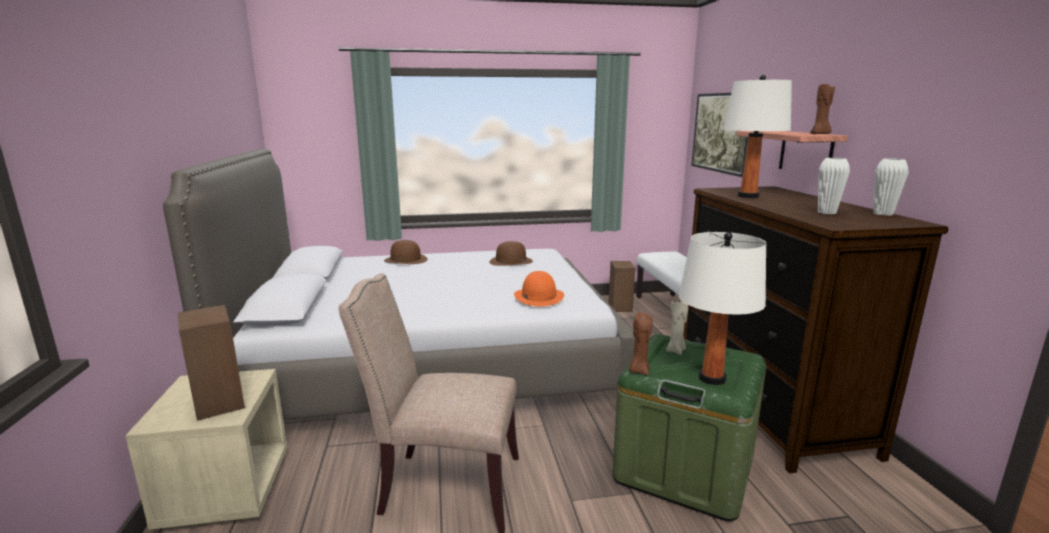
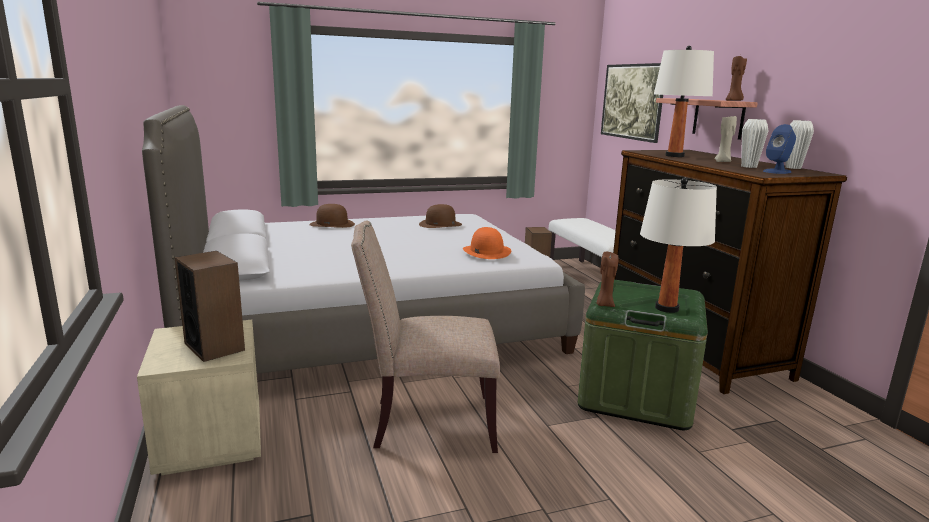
camera: 10 degrees left, 0 degrees up
(676, 351) = (628, 290): beige candle -> beige candle (723, 162)
(857, 220) = (777, 171): none -> blue speaker

